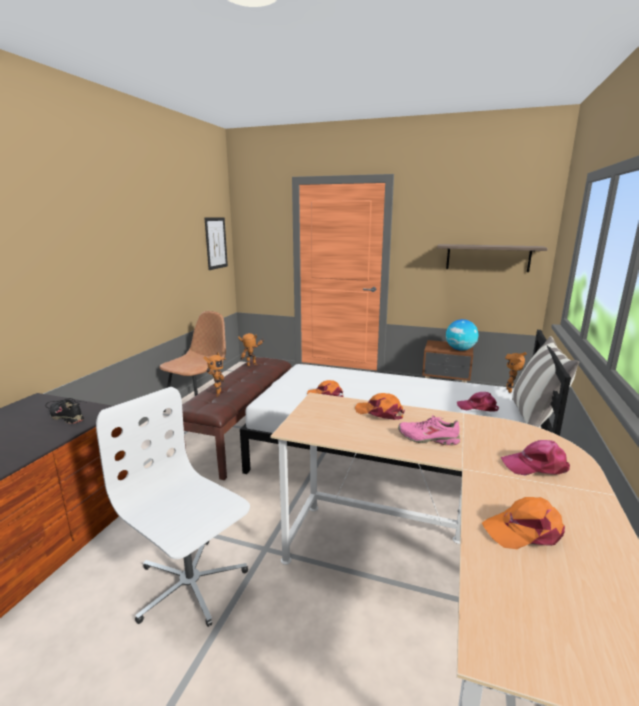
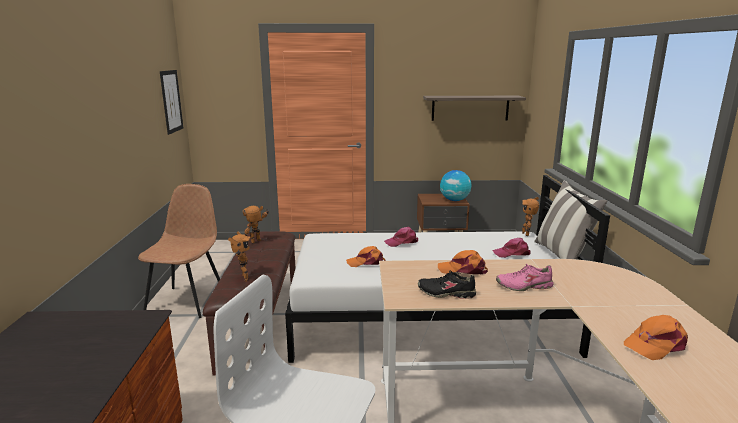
camera: 20 degrees left, 0 degrees up
(67, 417) = (107, 333): black shoe -> black shoe (446, 293)
(536, 466) = (621, 293): pink cap -> pink cap (402, 242)

